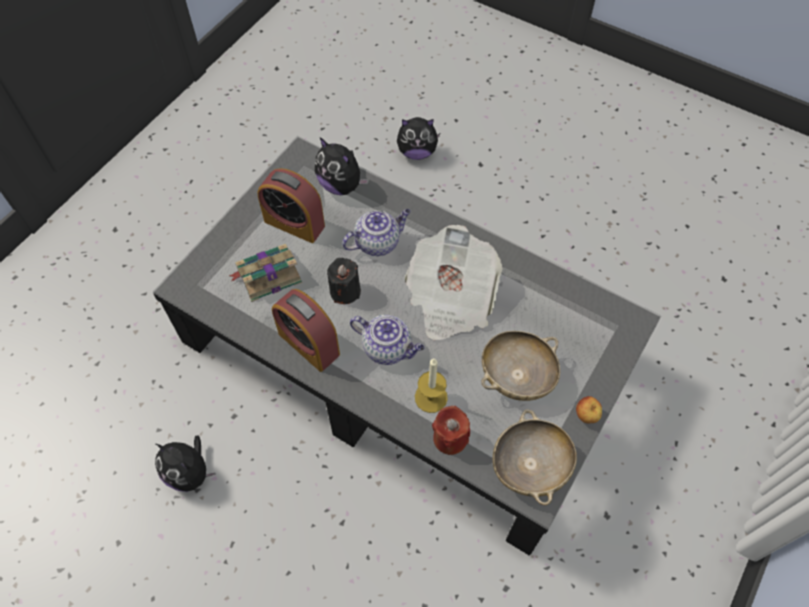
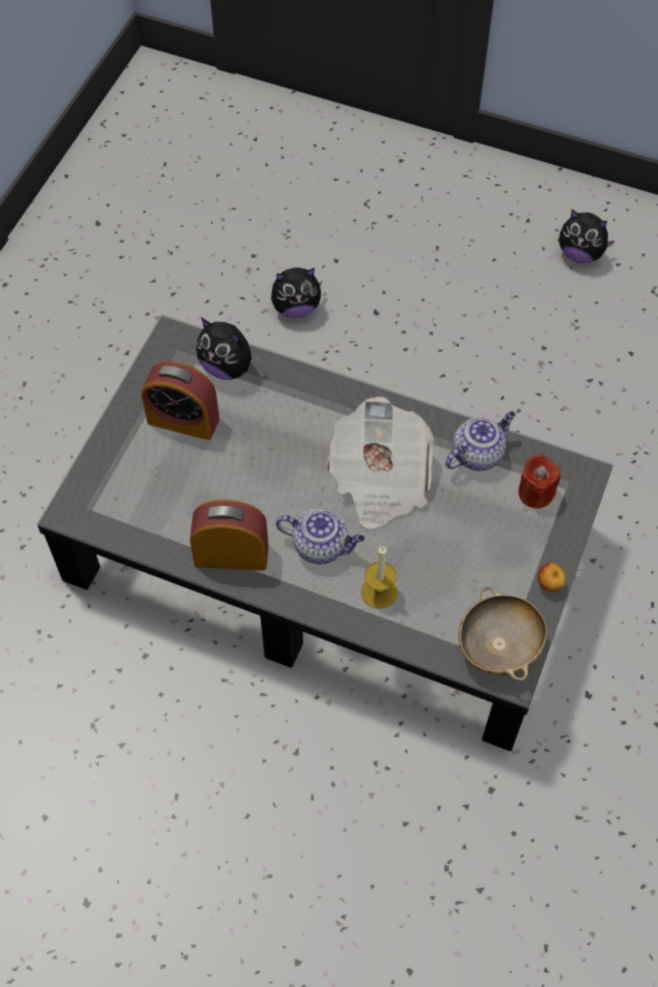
camera: 10 degrees left, 0 degrees up
(190, 472) = (109, 727): plush toy -> plush toy (580, 254)
(267, 275) = (166, 485): book -> none
(309, 344) = (231, 555): alarm clock -> alarm clock turned 150 degrees clockwise
(345, 291) = (259, 490): black candle -> none
(378, 242) = (284, 428): teapot -> teapot (477, 454)
(450, 438) = (408, 632): red candle -> red candle (535, 493)
(517, 376) = (468, 554): beige bowl -> none

